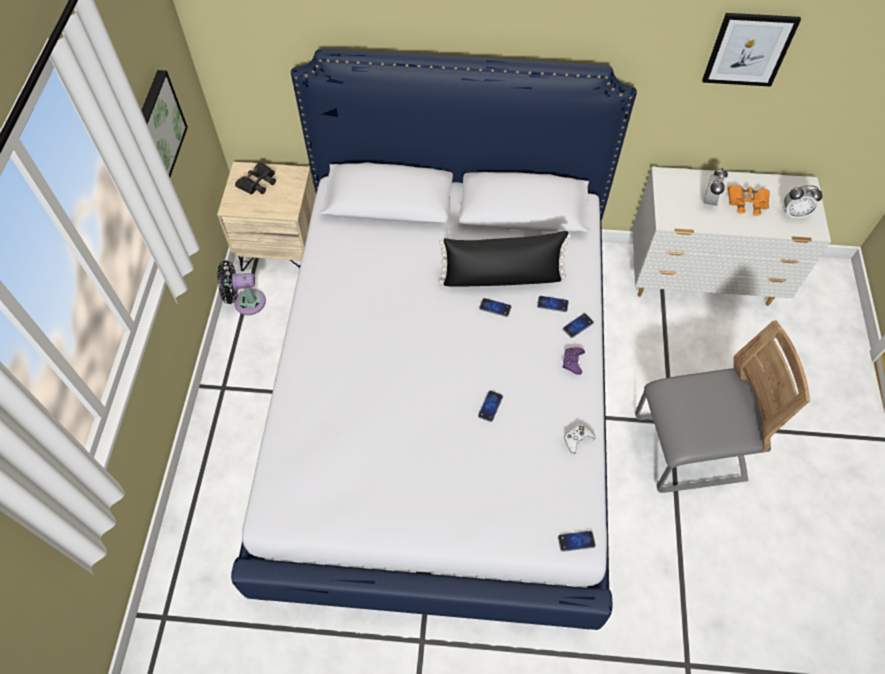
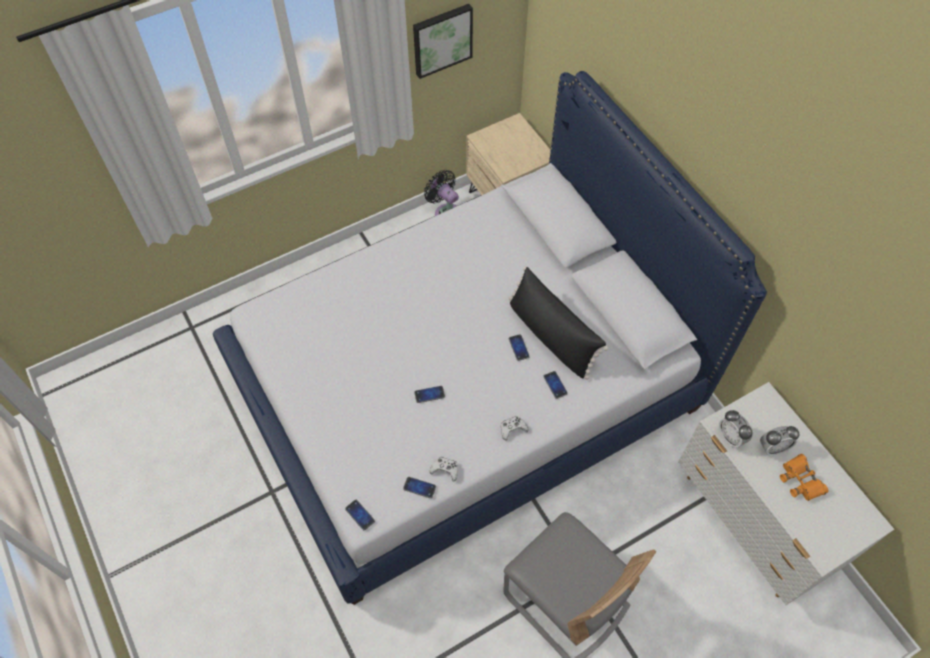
camera: 55 degrees right, 0 degrees up
(258, 182) = (514, 138): black binoculars -> none
(572, 362) = (512, 429): purple game controller -> white game controller
(578, 326) = (549, 414): phone -> phone (419, 487)
(749, 49) = (869, 343): picture -> none
(794, 213) = (826, 528): alarm clock -> alarm clock (730, 437)

